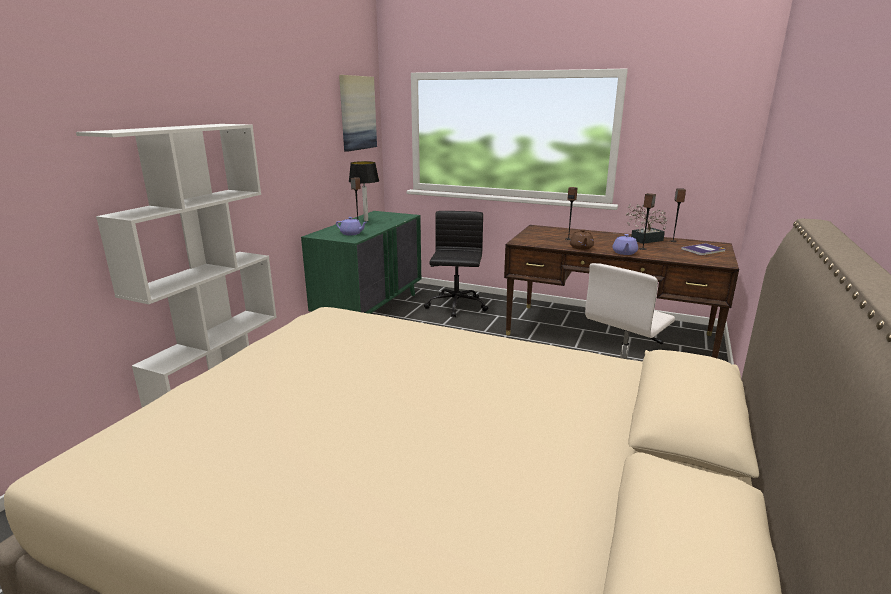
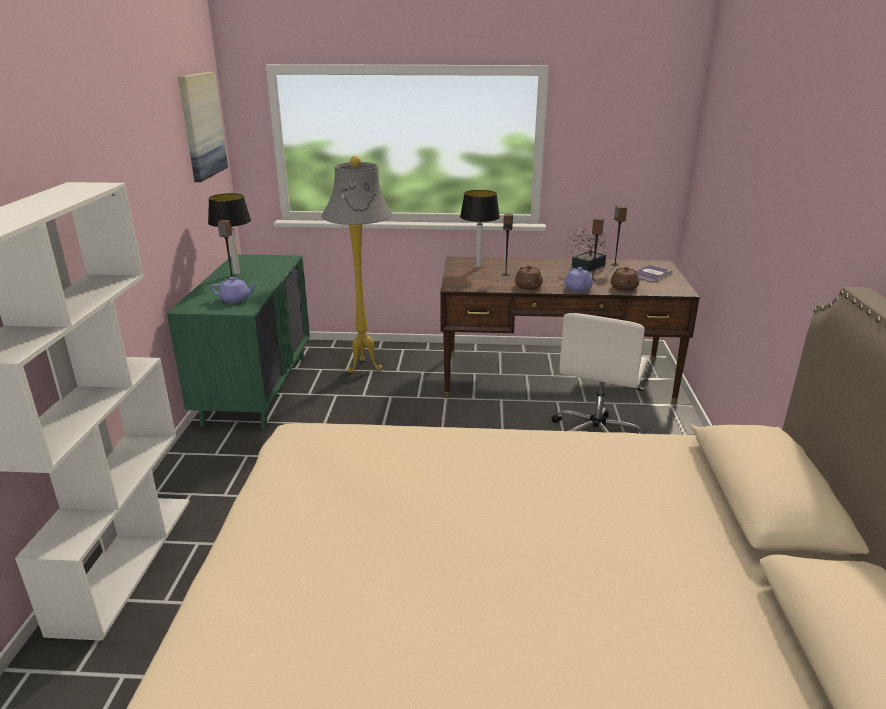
camera: 20 degrees left, 5 degrees up
(456, 306) = (365, 367): black office chair -> grey floor lamp
(549, 232) = (478, 266): none -> table lamp
(668, 256) = (624, 288): none -> brown teapot

